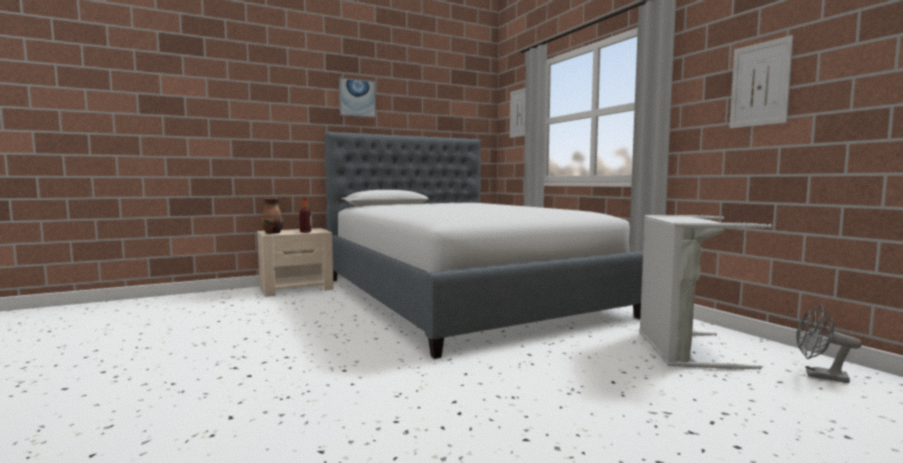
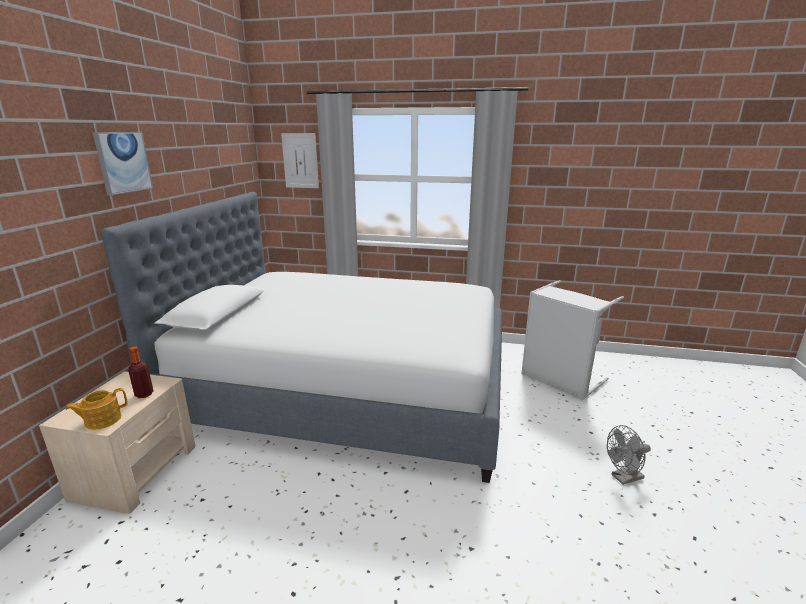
camera: 50 degrees left, 15 degrees up
(273, 233) = (102, 420): vase -> teapot
(760, 84) = (573, 182): picture -> none
(819, 376) = (624, 371): grey fan -> grey fan (623, 478)

